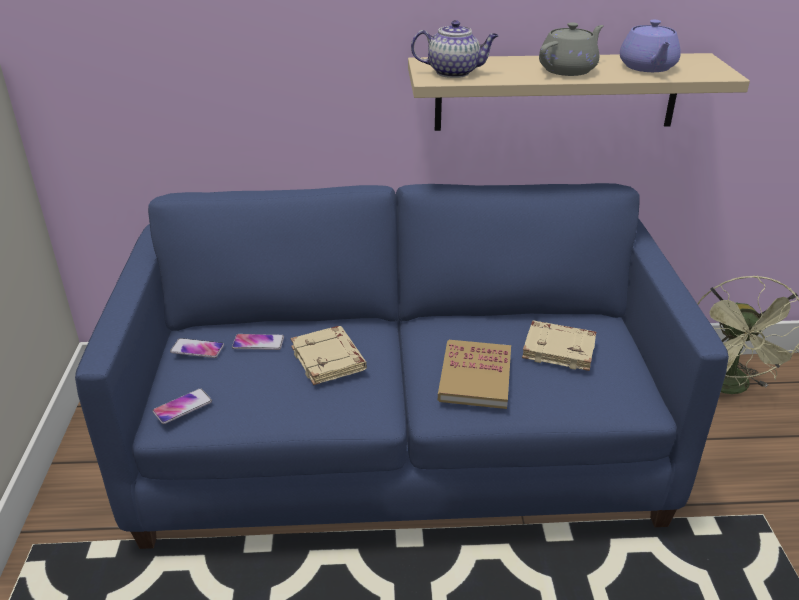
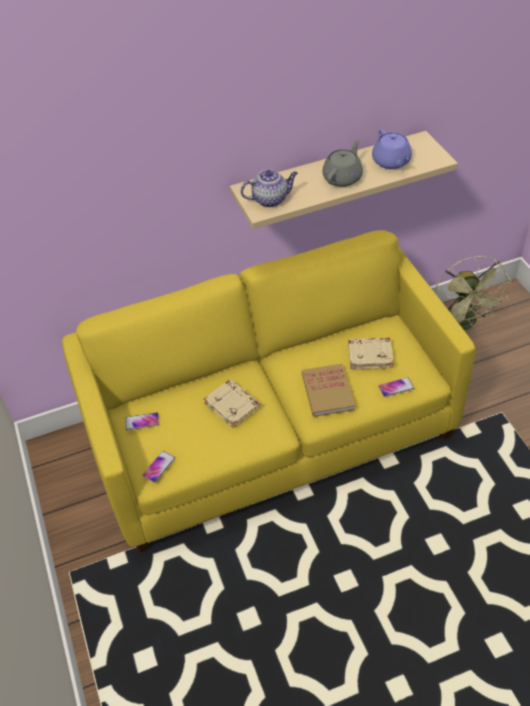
camera: 15 degrees left, 15 degrees up
(258, 343) = (180, 405): phone -> phone (396, 387)
(401, 448) = (272, 432): blue sofa -> yellow sofa

